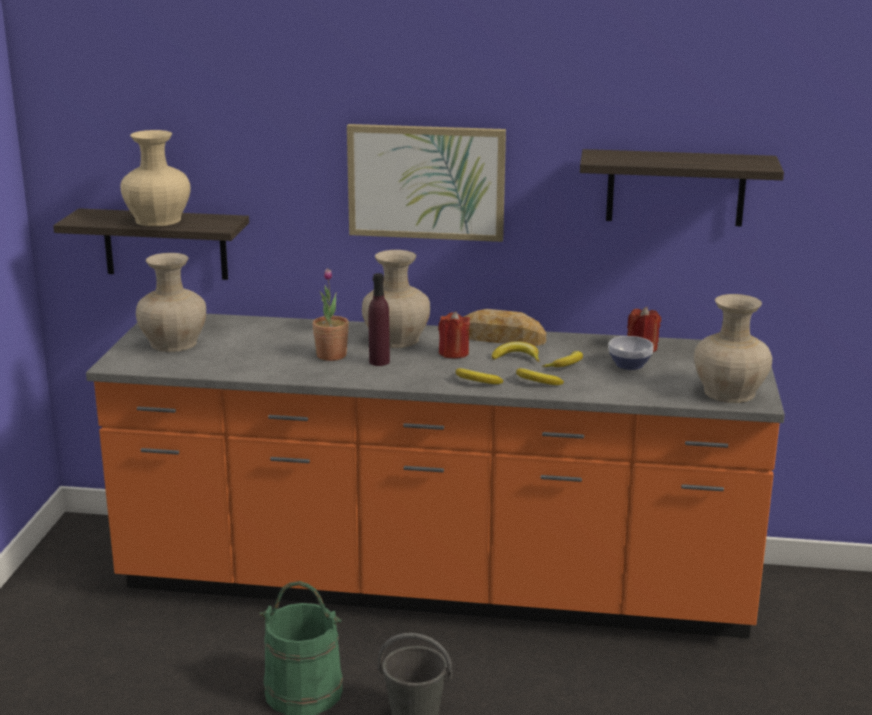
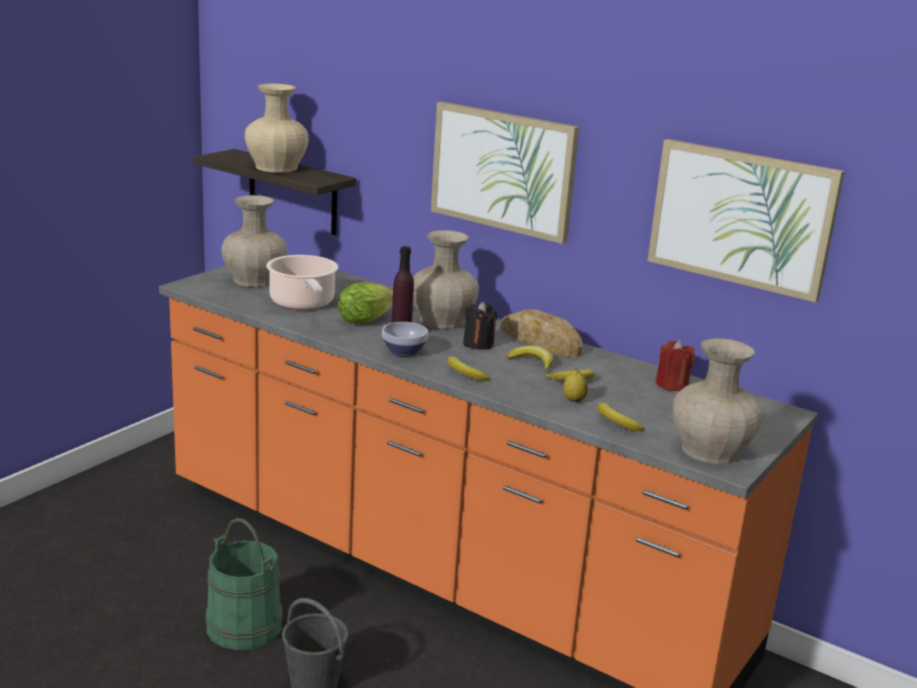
camera: 25 degrees right, 0 degrees up
(252, 355) = (303, 303): none -> cooking pot
(331, 355) = (367, 320): potted plant -> lettuce
(453, 353) = (478, 344): red candle -> black candle
(536, 382) = (521, 389): banana -> banana (616, 422)
(587, 380) = (574, 400): none -> lemon
(628, 365) = (635, 397): bowl -> bowl (402, 352)
(675, 187) = (742, 217): shelf -> picture

